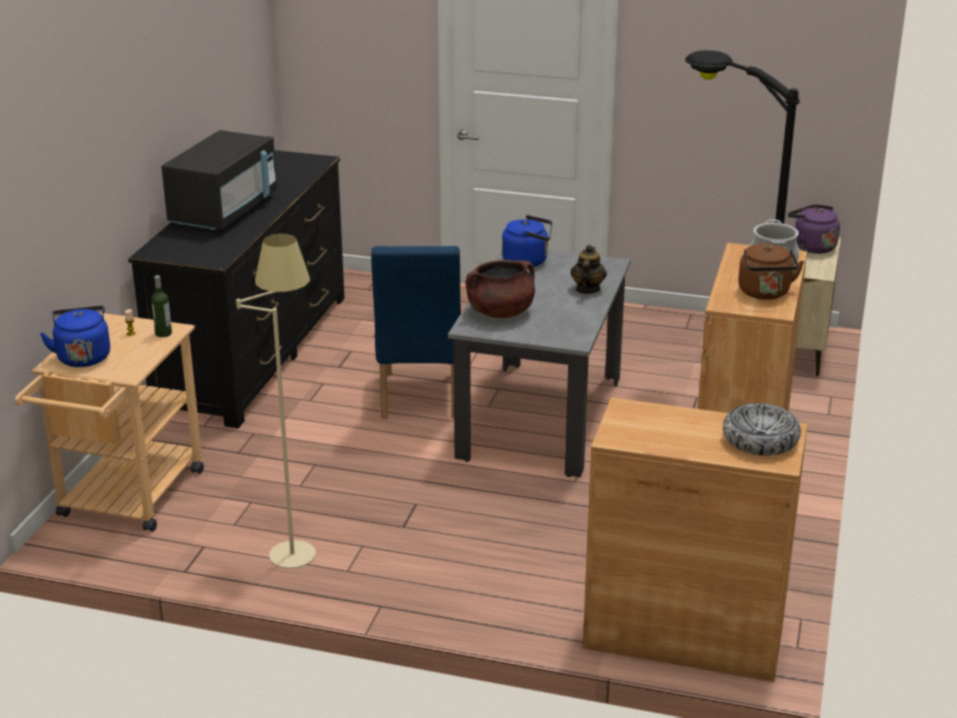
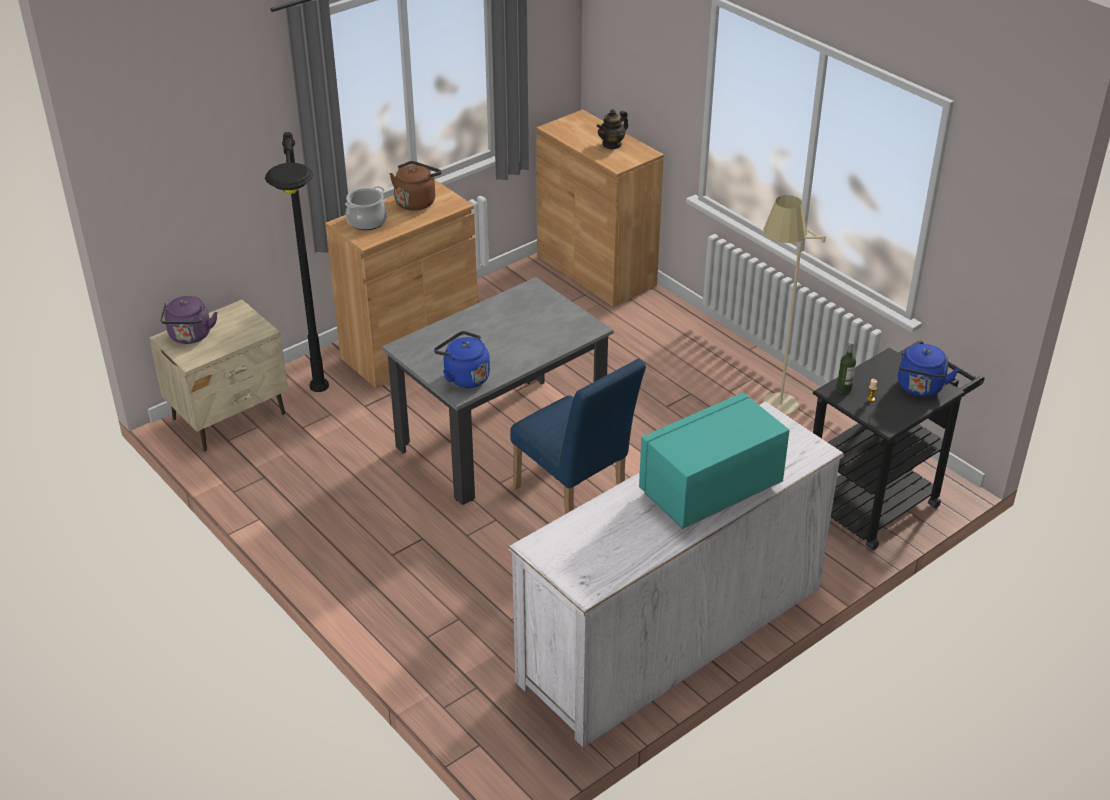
camera: 145 degrees left, 10 degrees up
(126, 500) = (879, 499): beige cart -> black cart
(224, 211) = (710, 489): black microwave -> turquoise microwave
(254, 352) = (672, 634): black dresser -> white dresser
(419, 400) = (574, 500): blue chair -> blue chair turned 105 degrees clockwise
(500, 312) = (553, 332): brown cooking pot -> none
(587, 289) = (460, 328): teapot -> teapot (612, 144)
(760, 440) = (573, 128): bowl -> none

